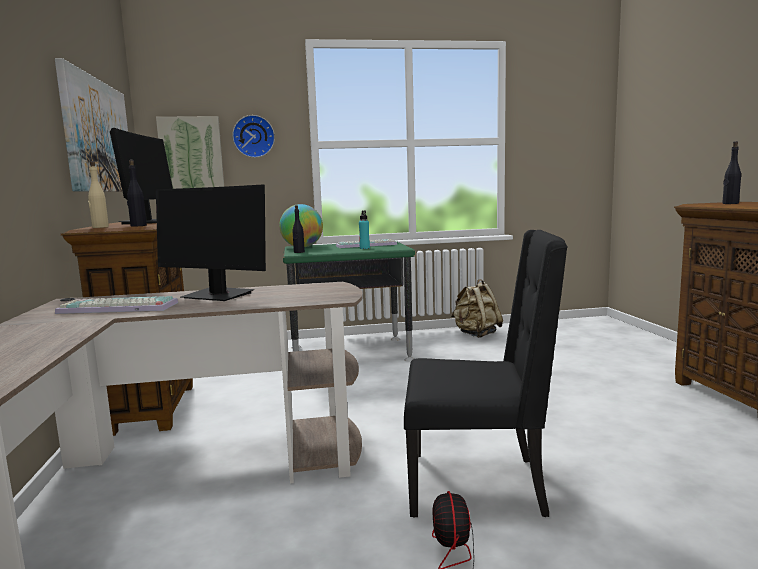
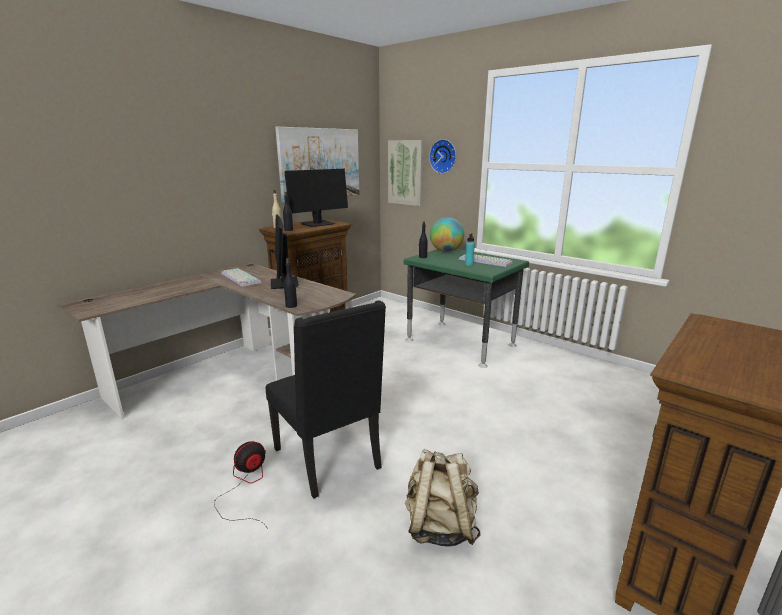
camera: 50 degrees right, 10 degrees up
(476, 334) = (585, 369): beige backpack -> beige backpack (440, 526)
(730, 203) = (714, 335): black bottle -> black bottle (291, 306)

